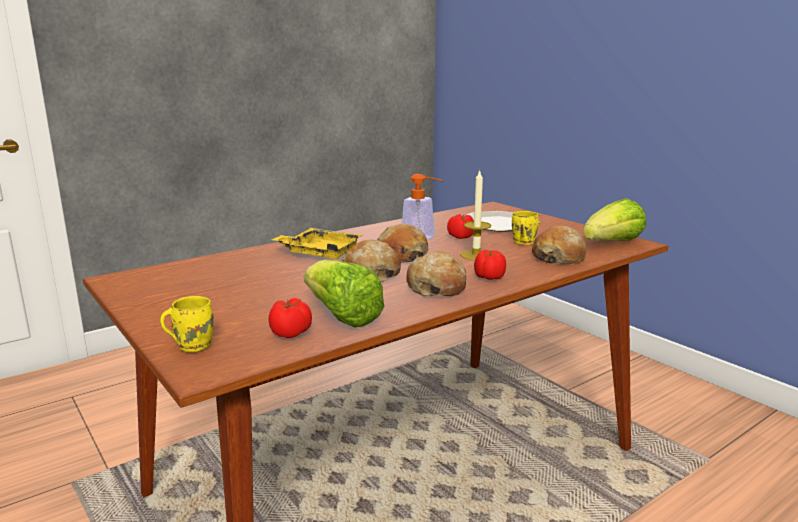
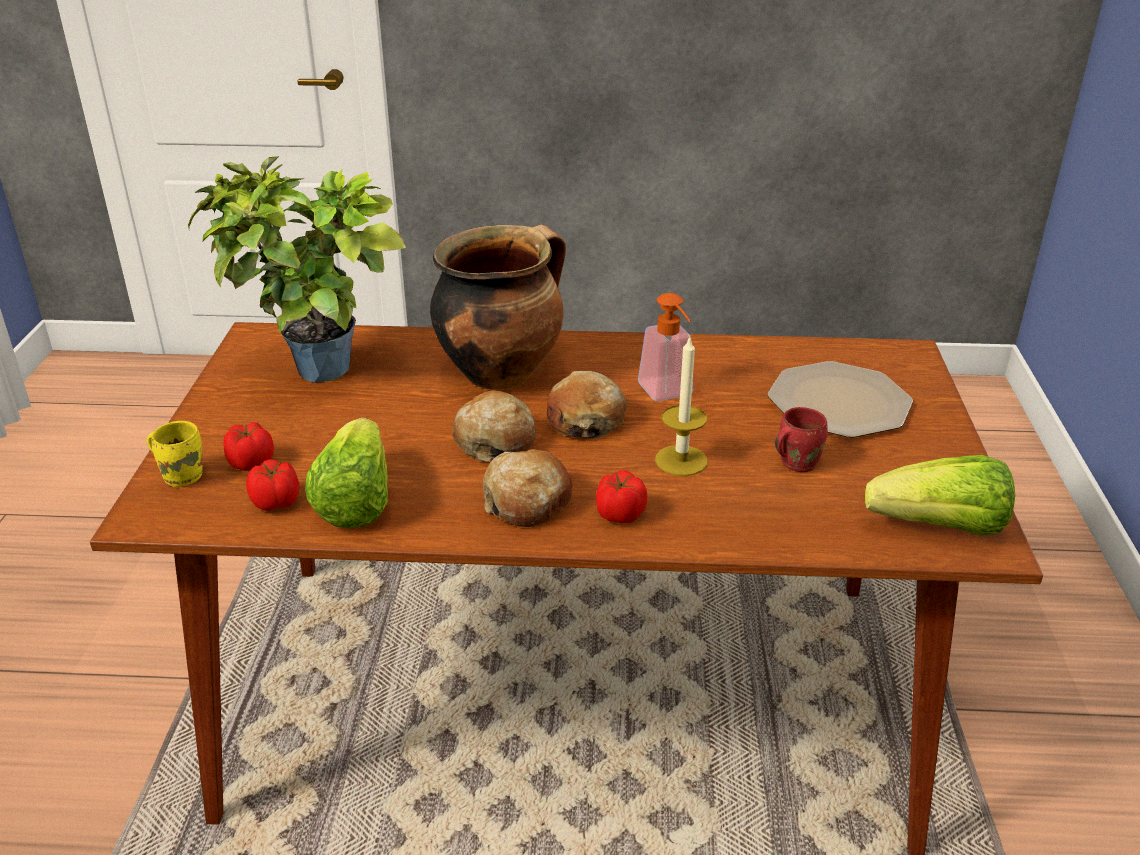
camera: 40 degrees right, 15 degrees up
(201, 283) = (313, 377): none -> potted plant
(320, 253) = (501, 372): yellow tray -> cooking pot
(460, 237) = (727, 411): tomato -> tomato (250, 462)
(522, 243) = (795, 462): yellow mug -> red mug
(558, 257) = (791, 519): bread -> none

